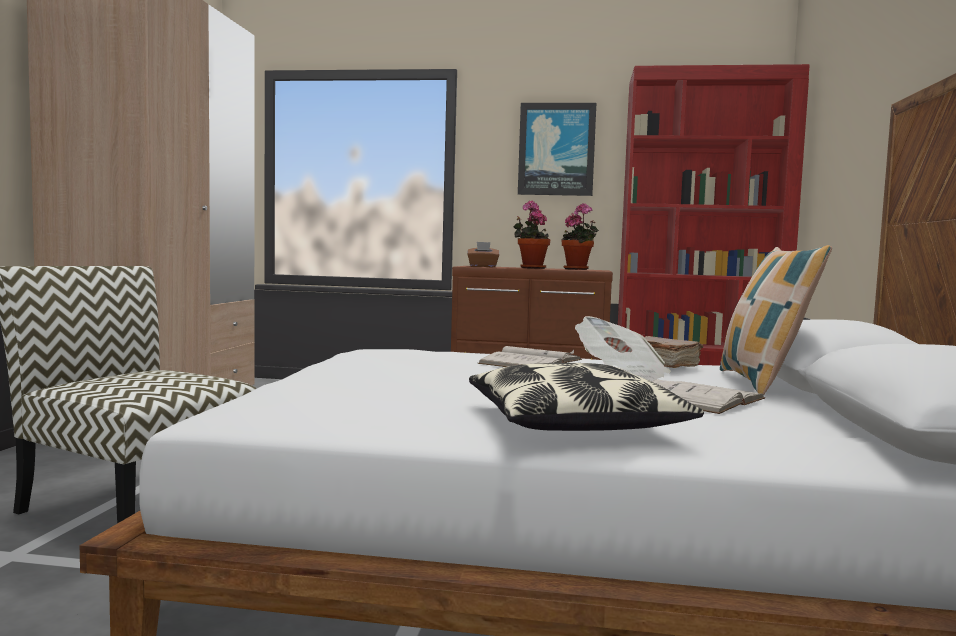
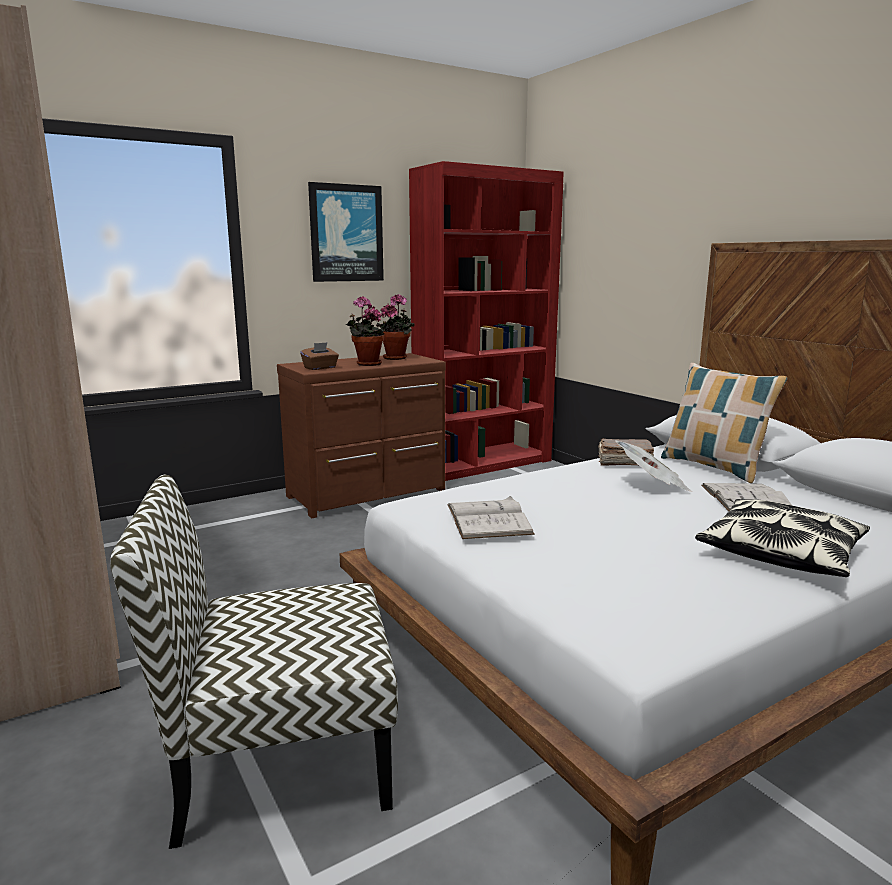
camera: 40 degrees left, 10 degrees up
(531, 362) = (579, 487): white book -> white book (488, 519)

